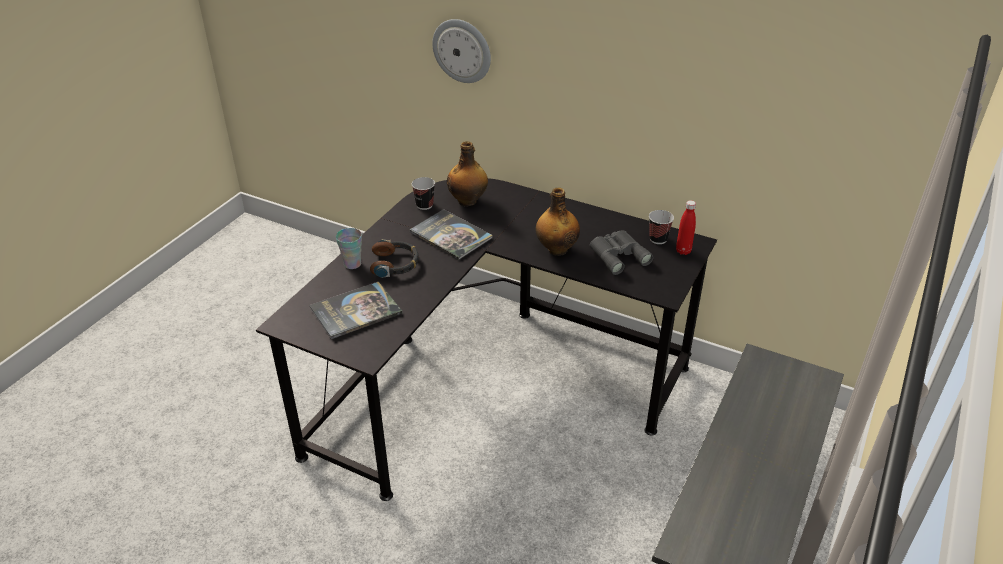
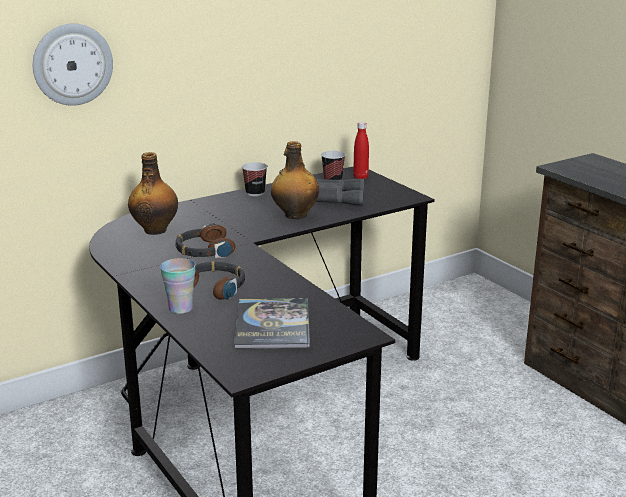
camera: 60 degrees left, 15 degrees down
(424, 205) = (127, 250): cup -> cup (255, 193)
(451, 235) = (204, 250): book -> headphones

